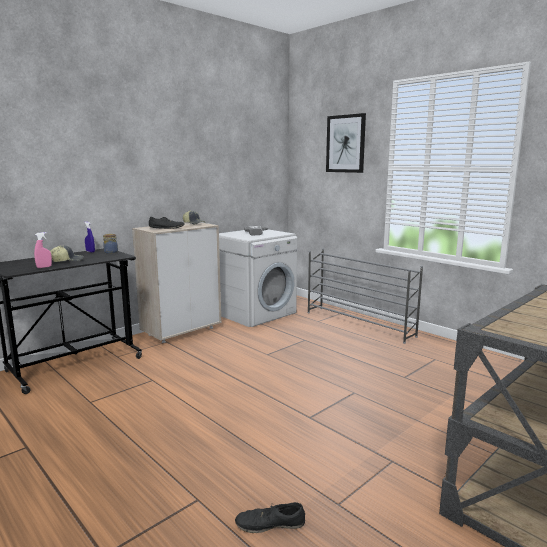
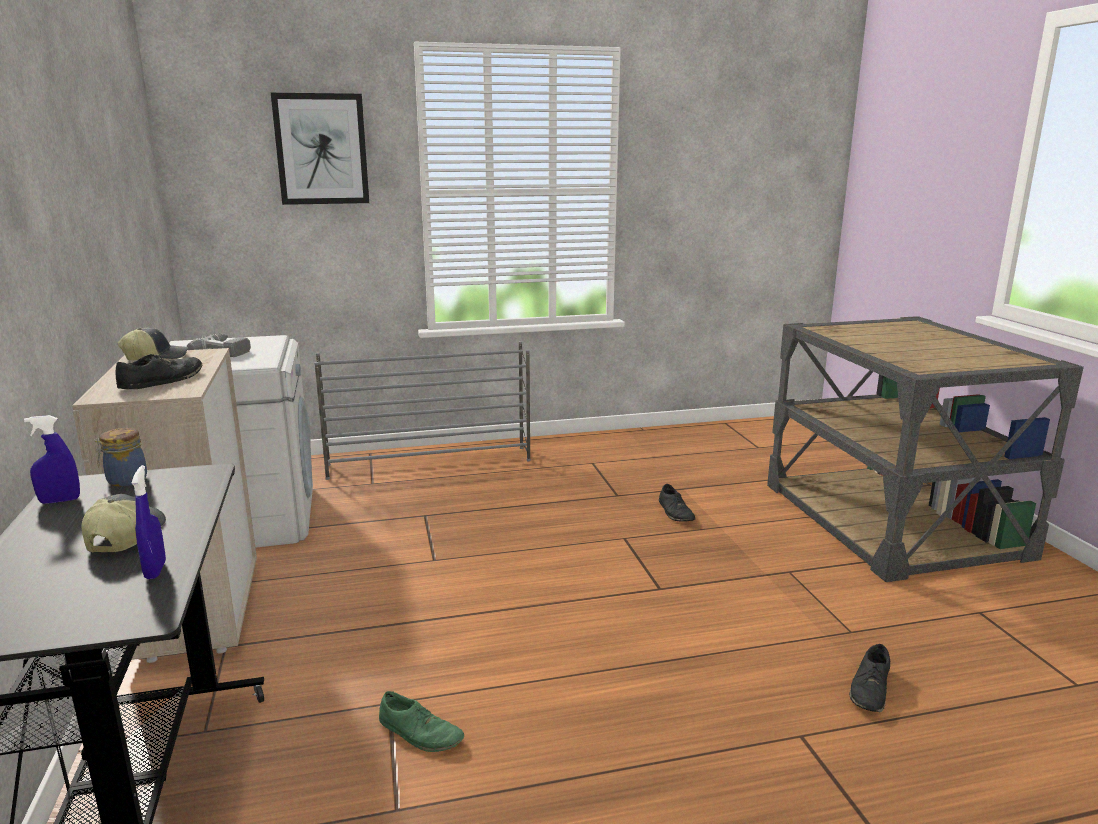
camera: 60 degrees left, 5 degrees up
(44, 267) = (155, 570): pink spray bottle -> blue spray bottle
(137, 392) = (420, 733): none -> green shoe
(413, 400) = (675, 512): none -> black shoe

